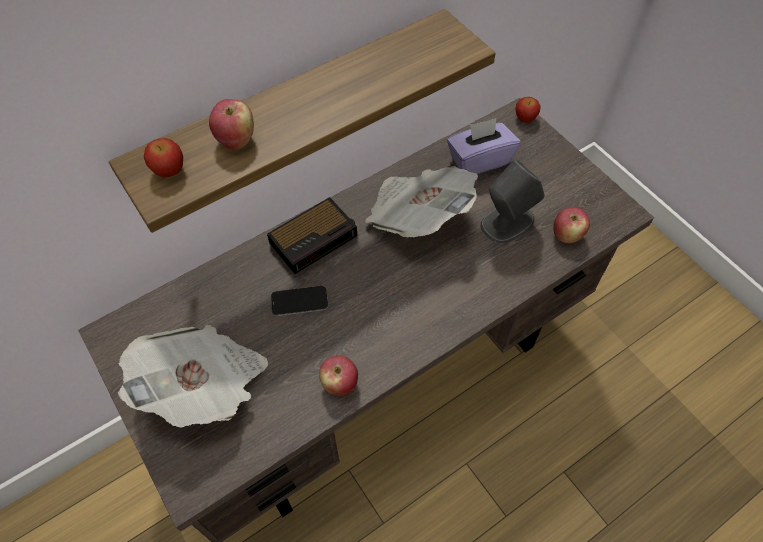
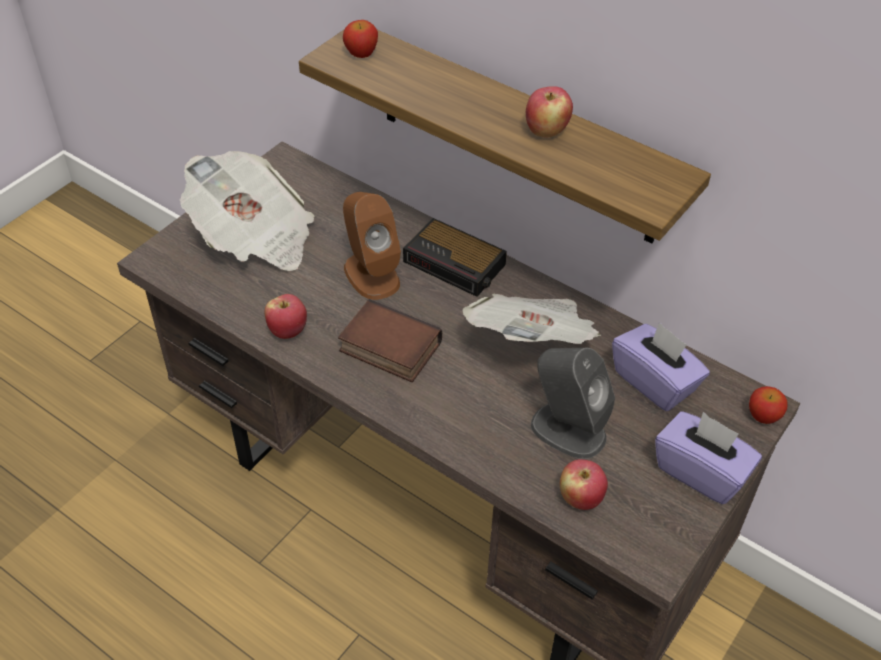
camera: 70 degrees right, 10 degrees down
(236, 140) = (416, 79): apple -> apple (546, 131)
(299, 301) = (371, 274): phone -> brown speaker
(388, 312) = (387, 348): none -> book
(560, 165) = (701, 472): none -> purple tissue box

